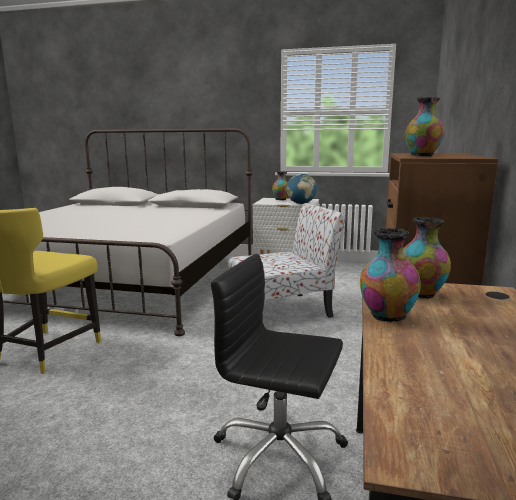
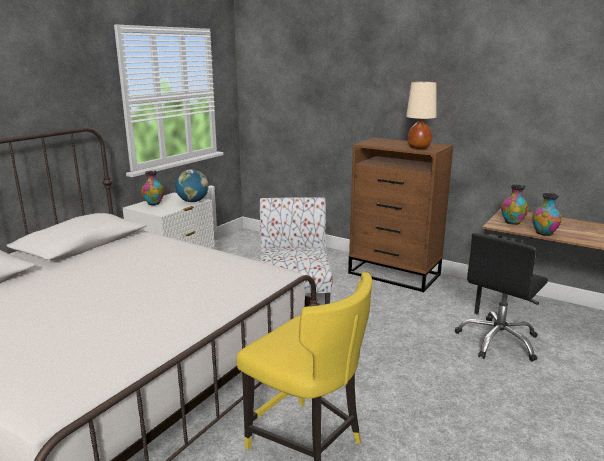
camera: 70 degrees left, 5 degrees up
(422, 156) = (418, 148): vase -> beige table lamp

